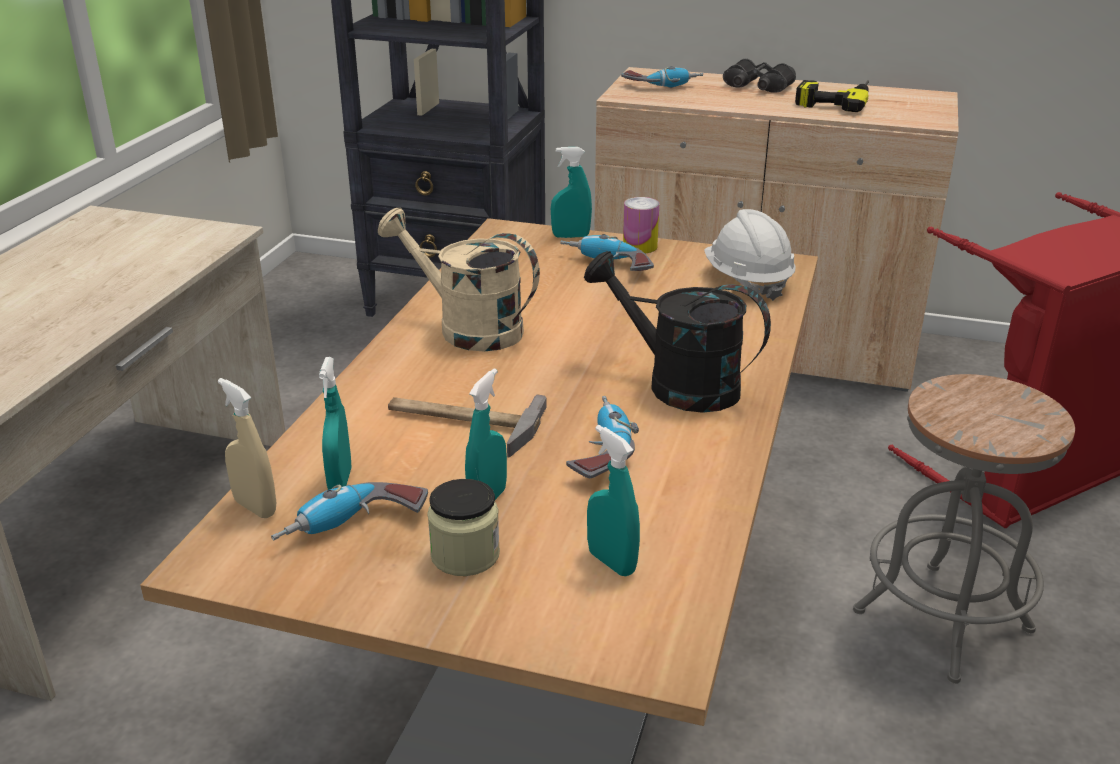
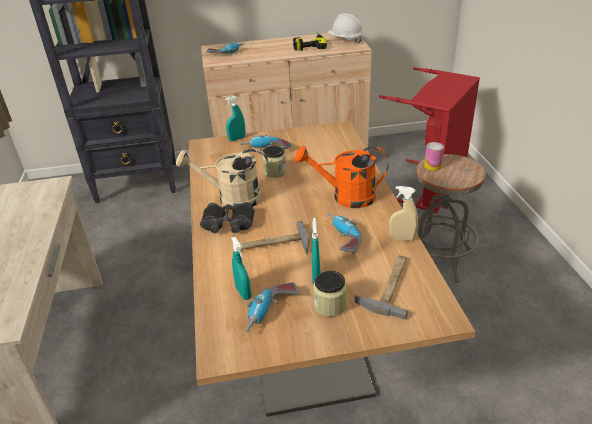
camera: 25 degrees left, 5 degrees up
(255, 507) = (216, 320): beige spray bottle -> beige spray bottle (402, 238)
(586, 306) = (275, 172): none -> jar
(611, 562) = (390, 285): turquoise spray bottle -> hammer
(640, 246) = (272, 136): can -> can (432, 166)
(677, 384) = (346, 197): black watering can -> orange watering can
(747, 281) = (332, 140): white hard hat -> white hard hat (345, 40)
(757, 86) = (270, 44): black binoculars -> black binoculars (228, 224)

